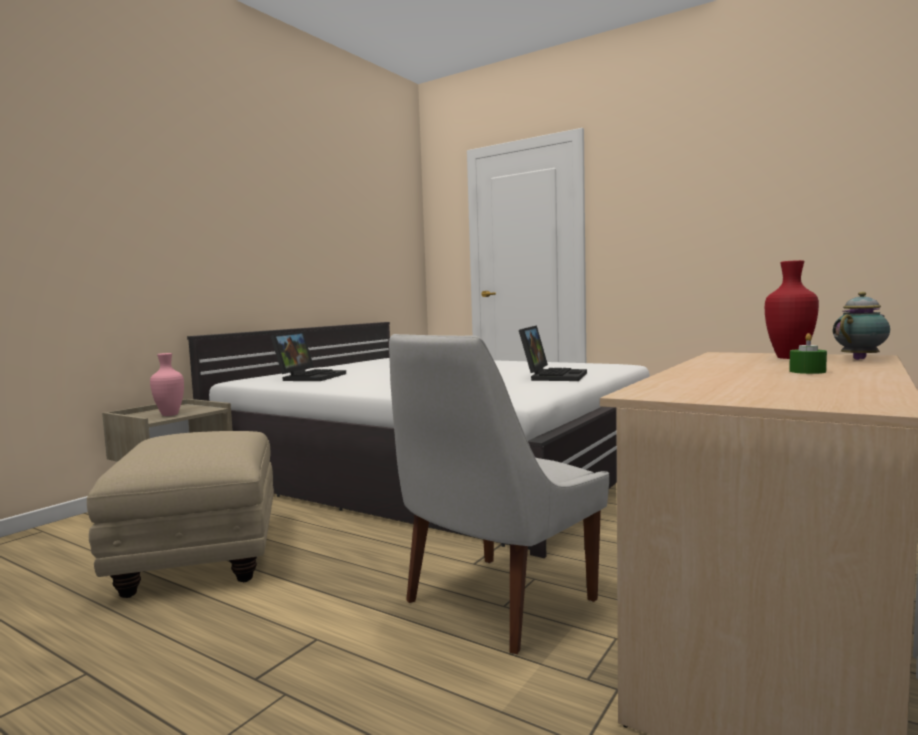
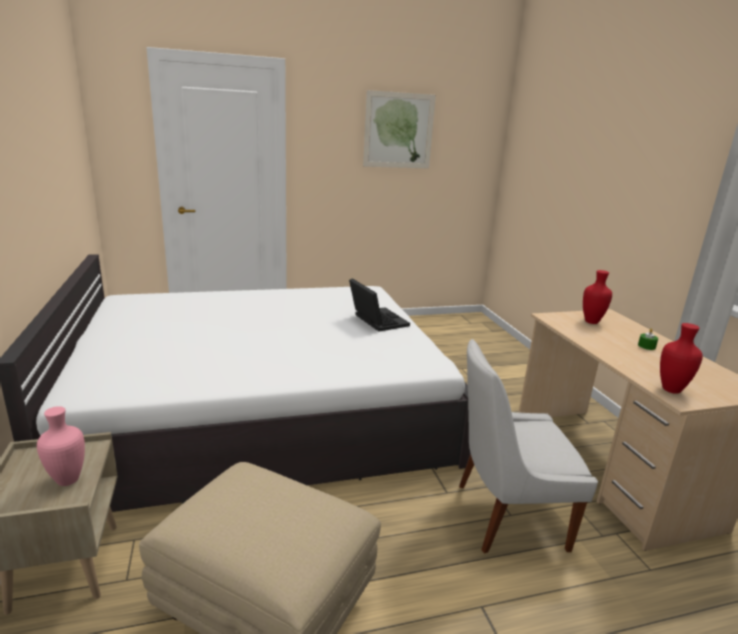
camera: 50 degrees left, 15 degrees up
(310, 377) = (155, 366): laptop -> none
(495, 603) = (505, 516): white chair -> white chair turned 90 degrees clockwise
(668, 389) = (672, 390): none -> red vase
(725, 178) = (398, 130): none -> picture
(861, 359) = (617, 319): teapot -> none

